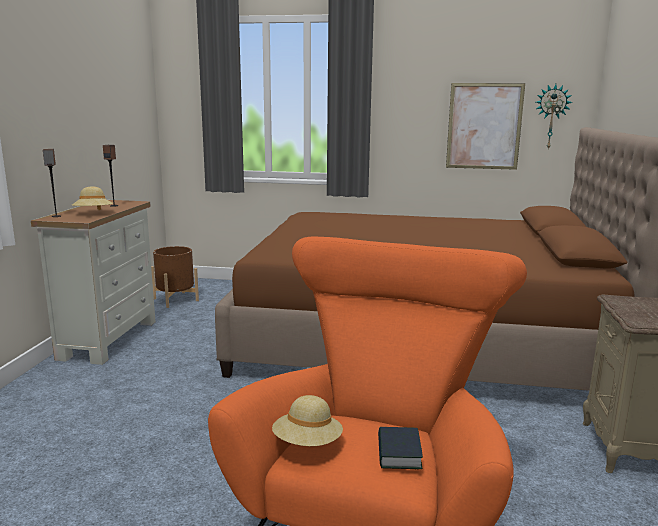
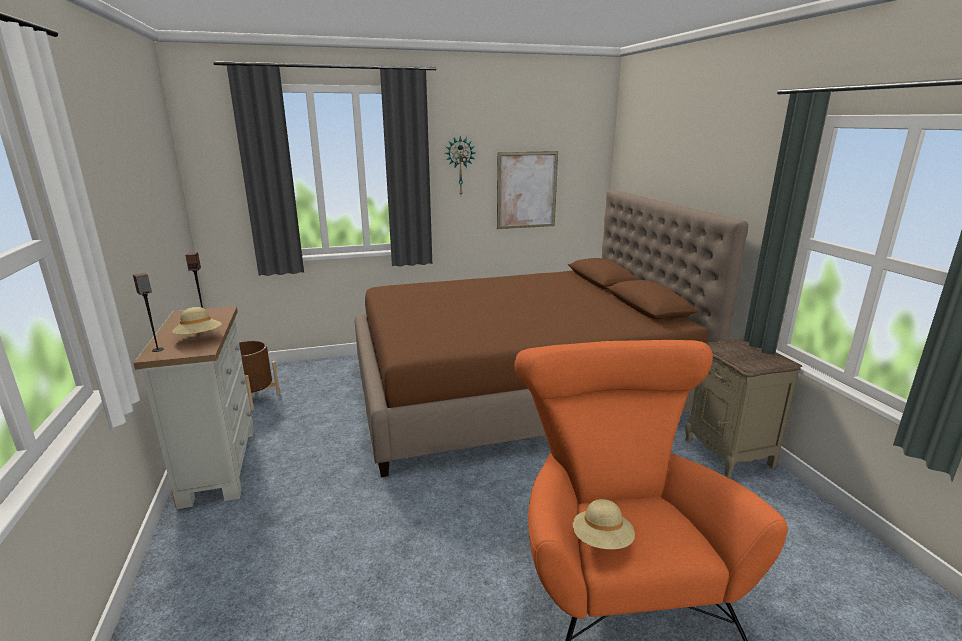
camera: 25 degrees left, 5 degrees up
(398, 453) = (672, 526): book -> none
(551, 117) = (578, 179): wall clock -> wall clock (460, 166)

